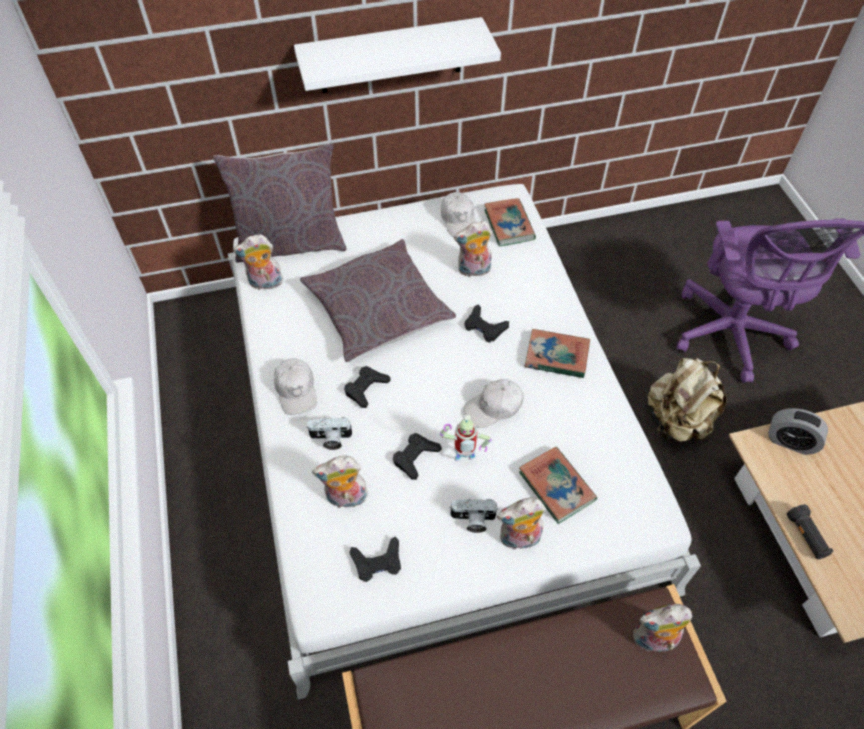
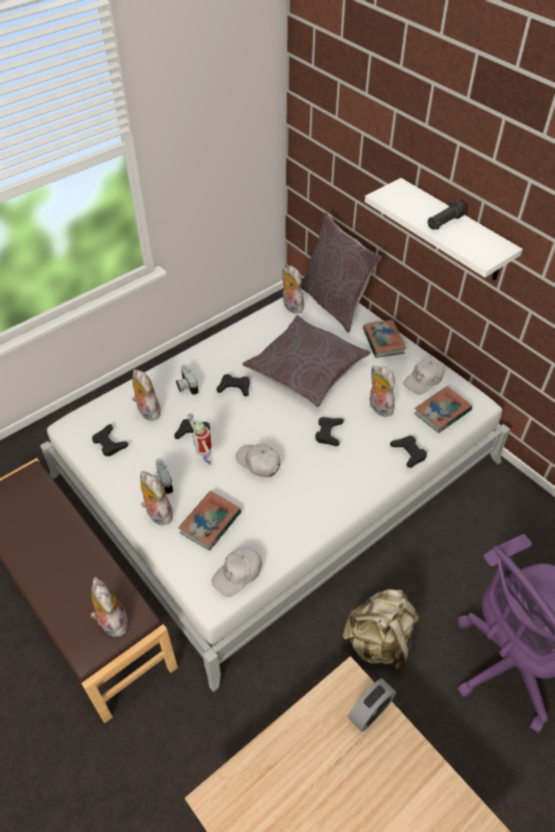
camera: 65 degrees right, 5 degrees down
(296, 390) = (215, 355): white cap -> white cap (238, 574)
(546, 273) = (409, 453): none -> black game controller
(556, 356) = (330, 487): book -> book (383, 341)
(790, 441) = (370, 711): alarm clock -> alarm clock turned 135 degrees counterclockwise
(806, 537) = (273, 744): black flashlight -> black flashlight (443, 223)

